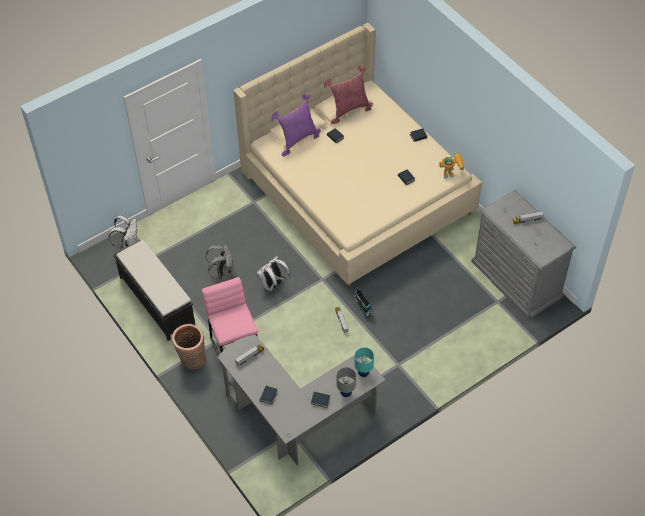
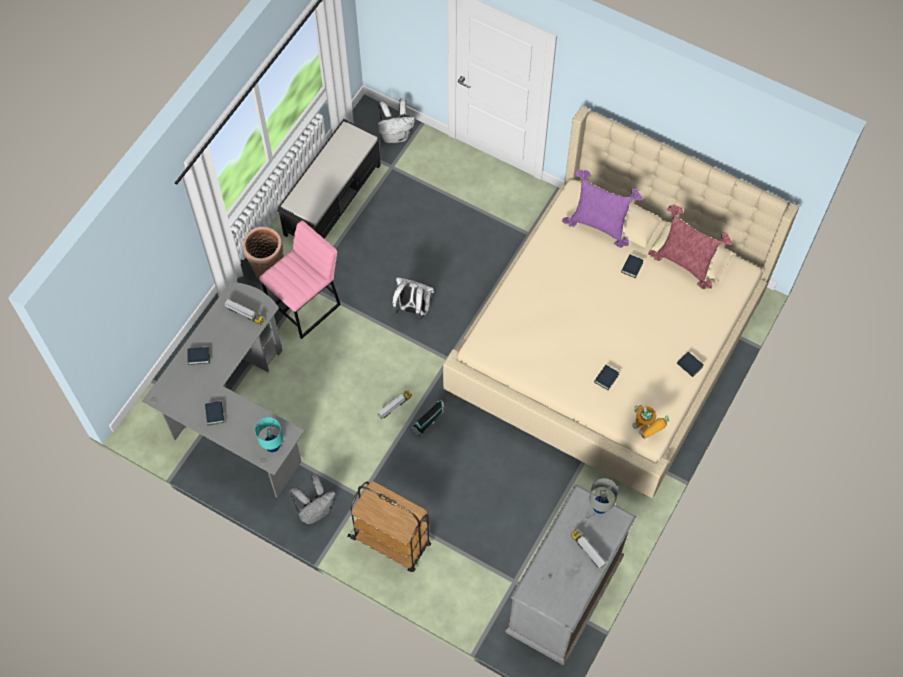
camera: 65 degrees right, 10 degrees up
(223, 274) = (403, 249): grey backpack -> grey backpack (315, 511)
(346, 392) = (237, 438): grey table lamp -> grey table lamp (600, 507)
(440, 358) = (391, 542): none -> brown cart

